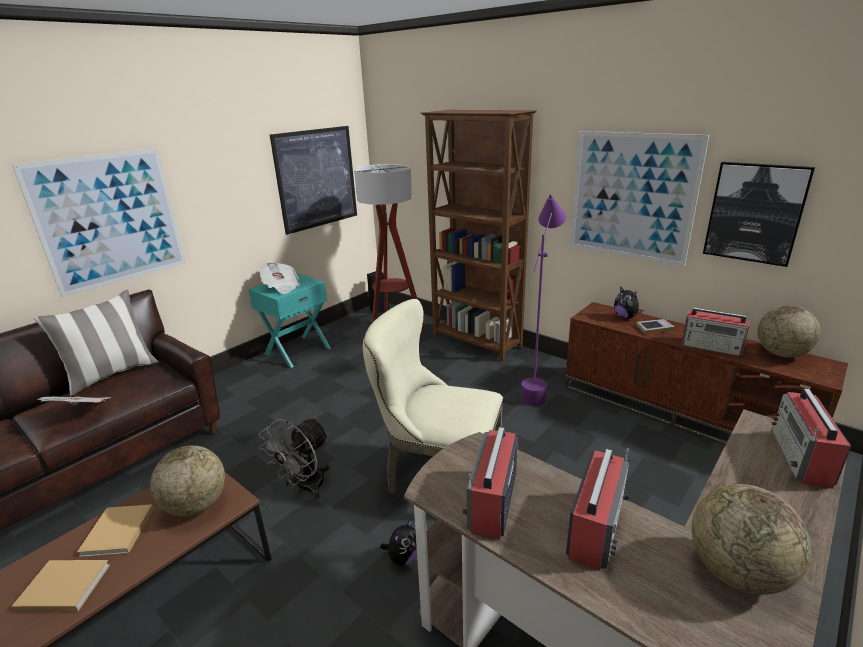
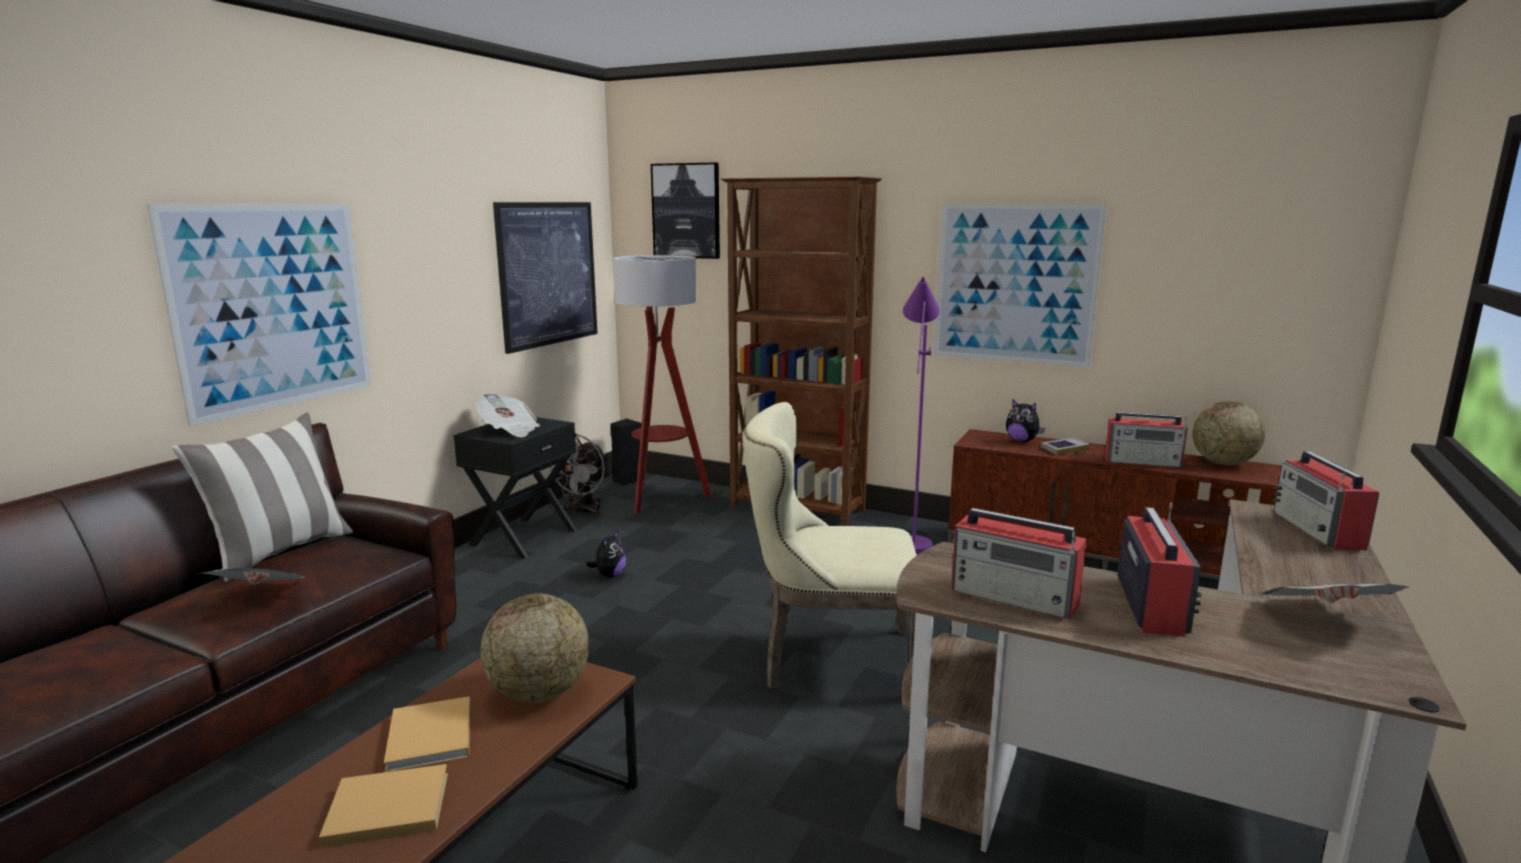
camera: 15 degrees left, 10 degrees down
(297, 351) = (523, 537): turquoise nightstand -> black nightstand
(305, 487) = (637, 698): grey fan -> grey fan (582, 512)
(403, 558) = (834, 757): plush toy -> plush toy (610, 574)
(492, 502) = (1015, 598): radio -> radio turned 60 degrees counterclockwise
(737, 571) = (1323, 620): globe -> newspaper
(755, 213) = (1169, 294): picture -> picture (686, 211)

